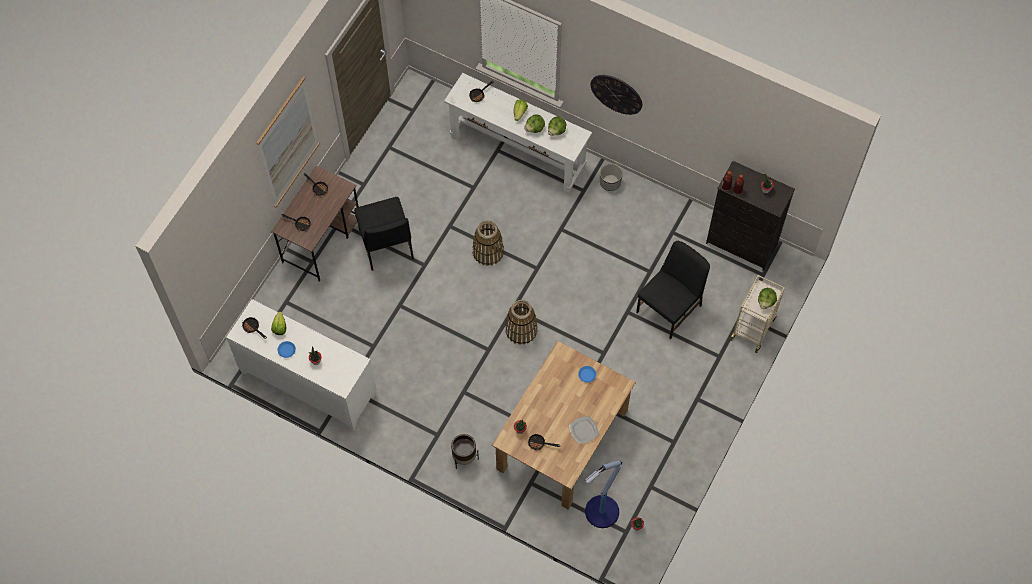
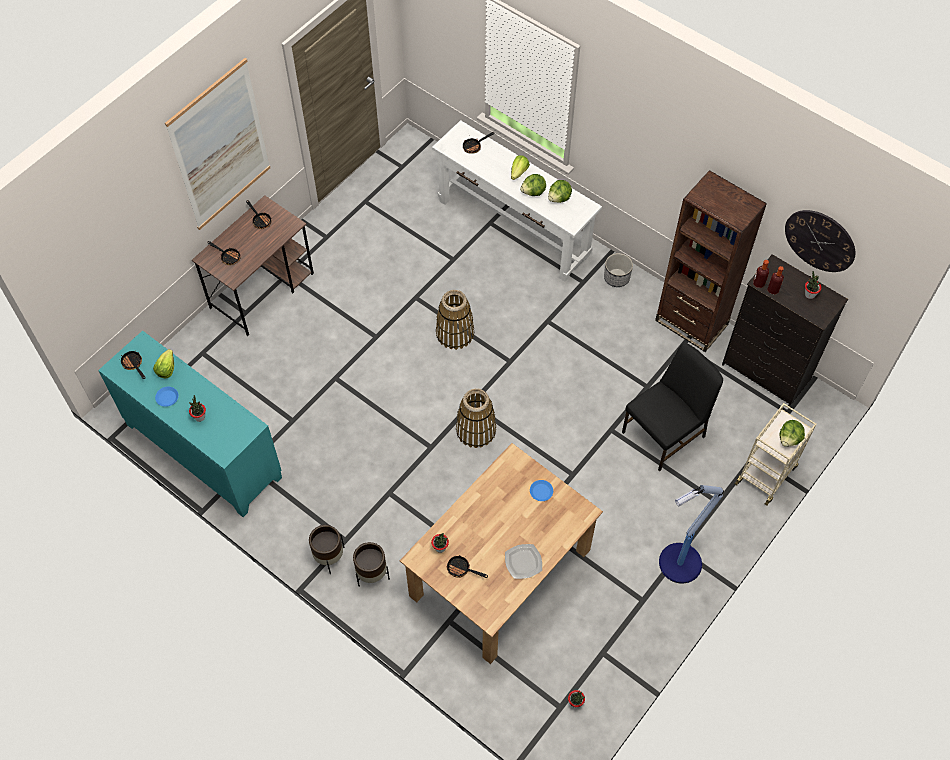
camera: 10 degrees right, 5 degrees down
(308, 383) = (203, 451): white cabinet -> turquoise cabinet
(386, 245) = (335, 307): black chair -> none
(428, 450) = (329, 557): none -> brown planter
(601, 512) = (532, 676): floor lamp -> floor lamp (678, 564)
(616, 94) = (637, 154): wall clock -> wall clock (820, 240)
(676, 212) = (691, 322): none -> brown bookcase

